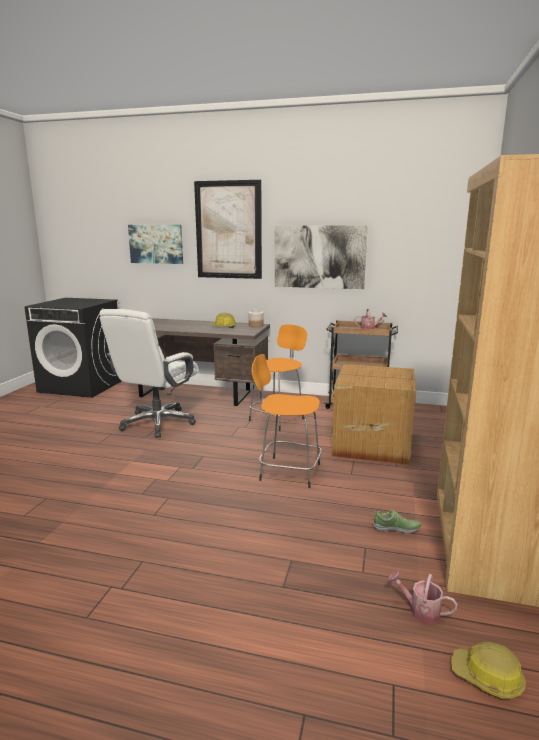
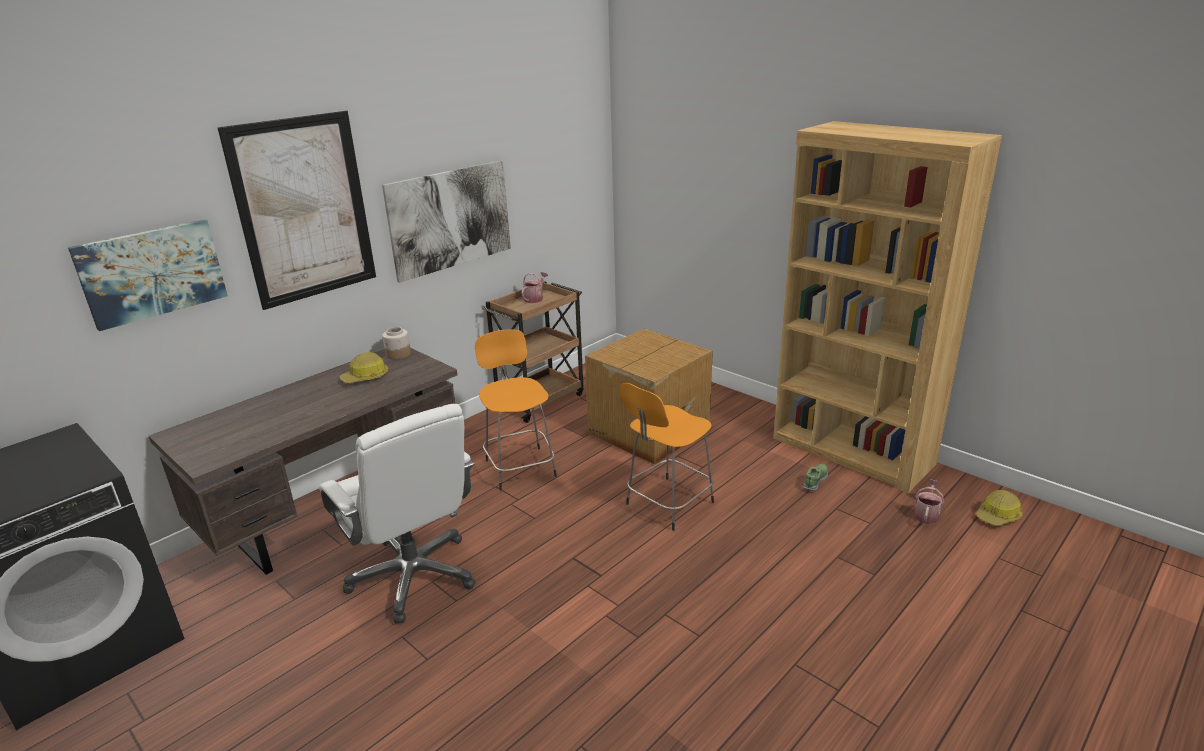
camera: 60 degrees left, 10 degrees up
(420, 610) = (926, 514): watering can -> watering can turned 150 degrees clockwise

